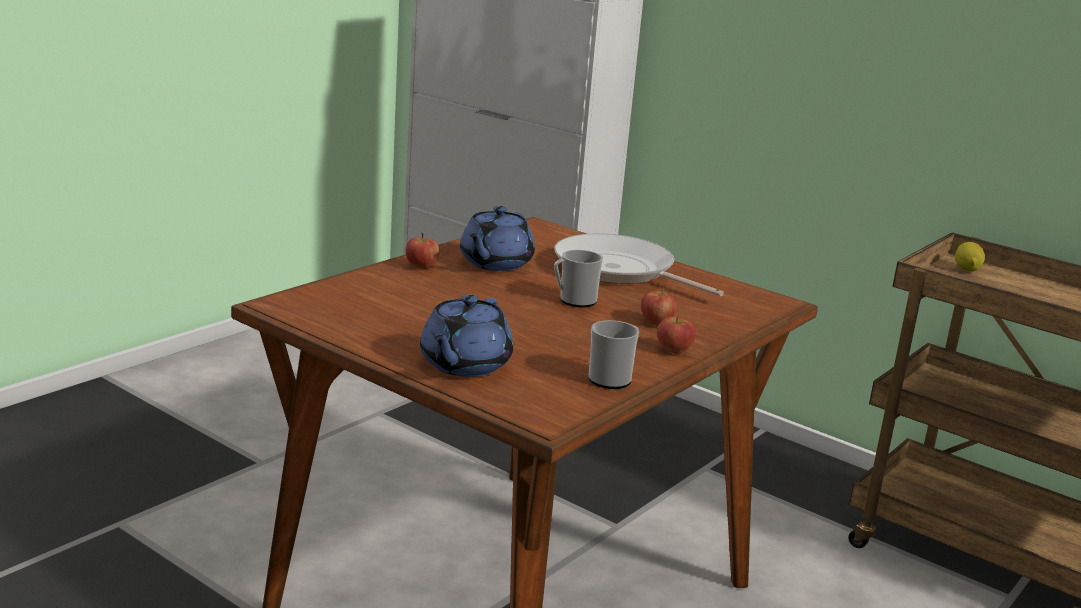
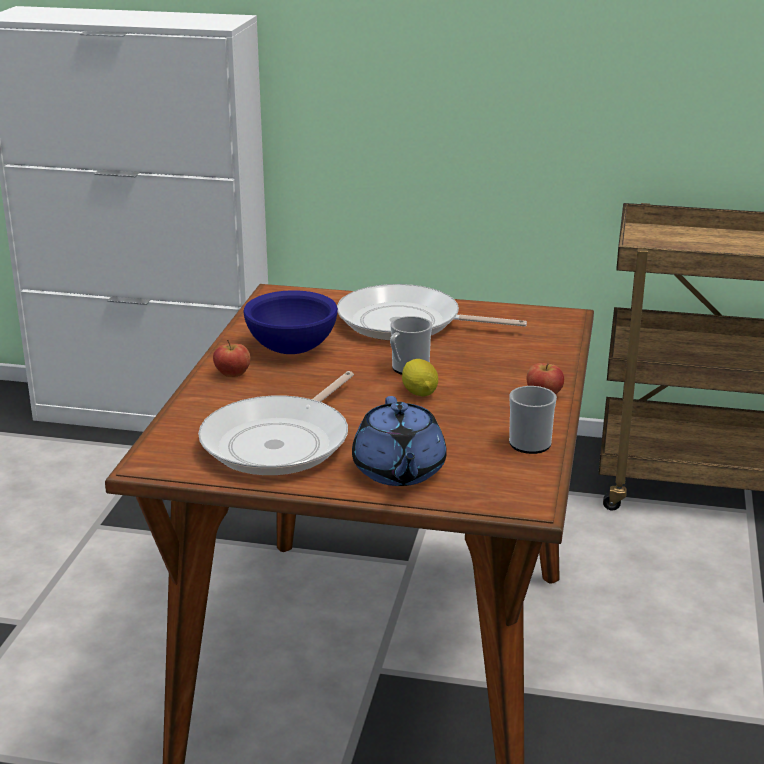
camera: 25 degrees left, 5 degrees up
(395, 319) = (281, 442): none -> frying pan
(494, 263) = (293, 349): blue teapot -> blue bowl
(656, 323) = (498, 370): apple -> none
(967, 269) = (654, 236): lemon -> lemon (419, 393)

